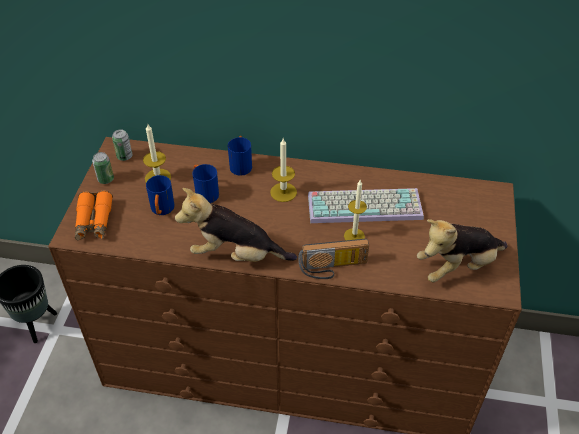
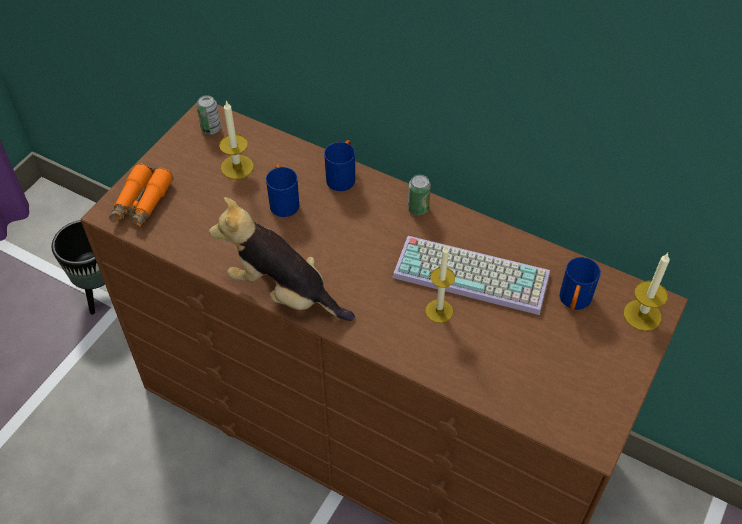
camera: 20 degrees right, 5 degrees up
(106, 179) = (177, 153): can -> can (418, 208)
(162, 211) = (223, 211): blue mug -> blue mug (573, 302)
(283, 192) = (378, 227): candle -> candle (642, 315)
(333, 268) = (392, 346): radio -> none
(457, 266) = (553, 392): plush toy -> none

